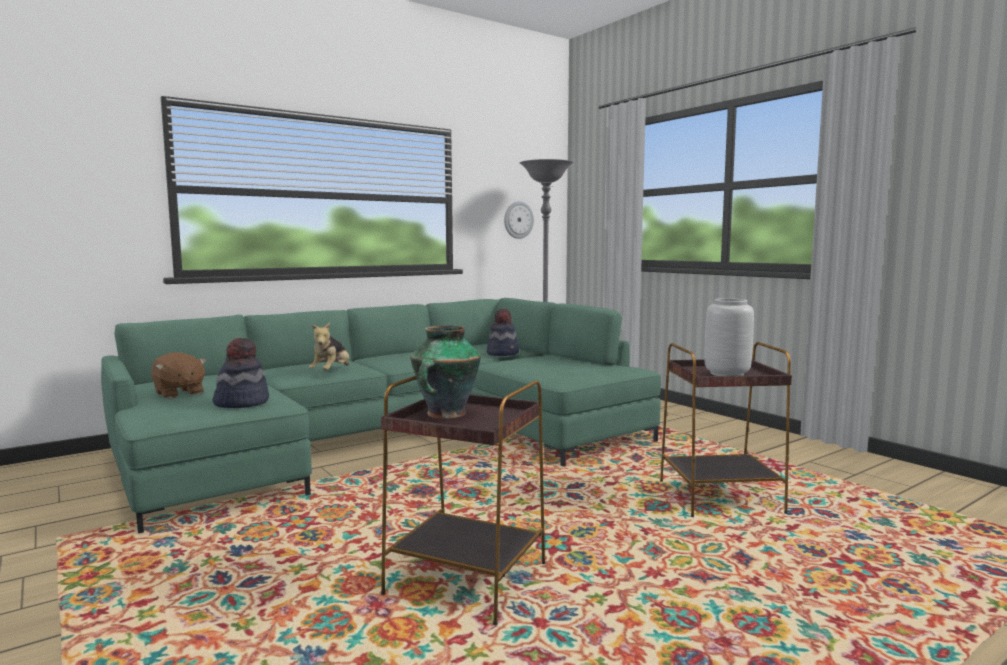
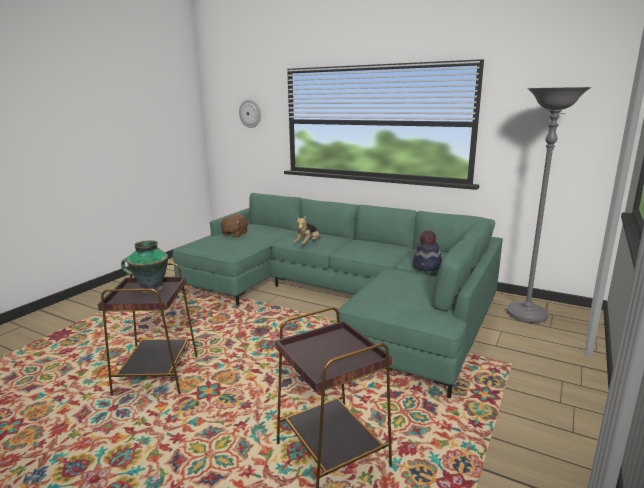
camera: 65 degrees right, 10 degrees up
(242, 403) = (225, 248): hat -> none
(331, 372) = (308, 244): plush toy -> plush toy turned 45 degrees counterclockwise
(518, 220) = (557, 143): wall clock -> wall clock (250, 113)
(726, 374) = (329, 354): grey vase -> none

